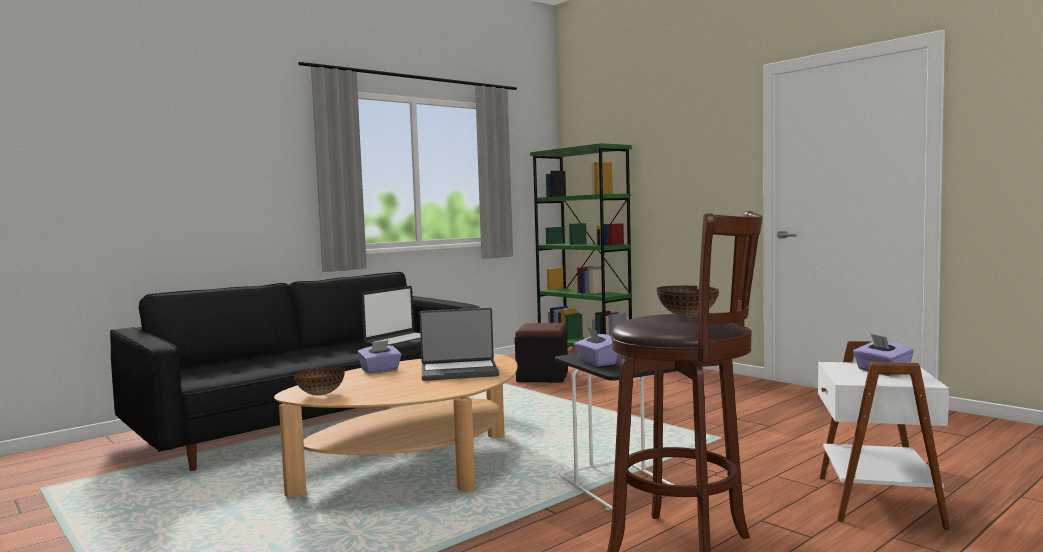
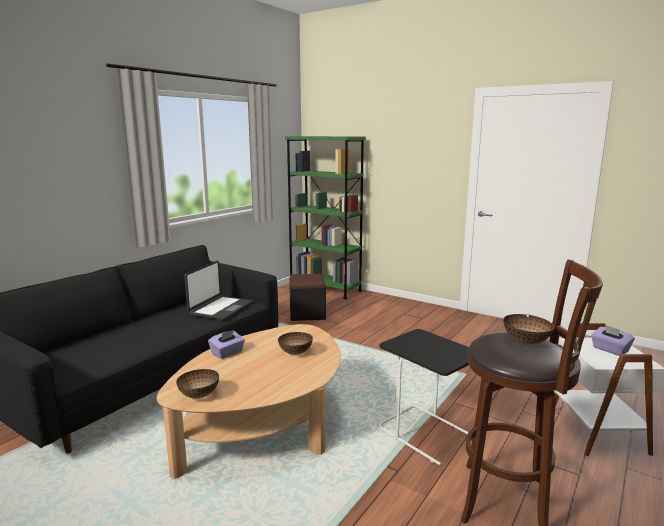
camera: 15 degrees left, 10 degrees up
(459, 372) = (295, 352): laptop -> bowl
(596, 362) = (418, 352): purple tissue box -> none

